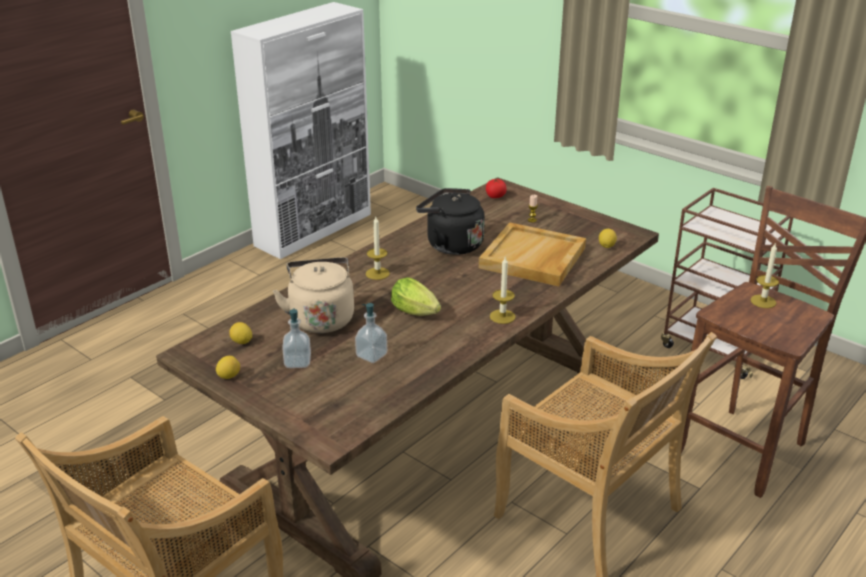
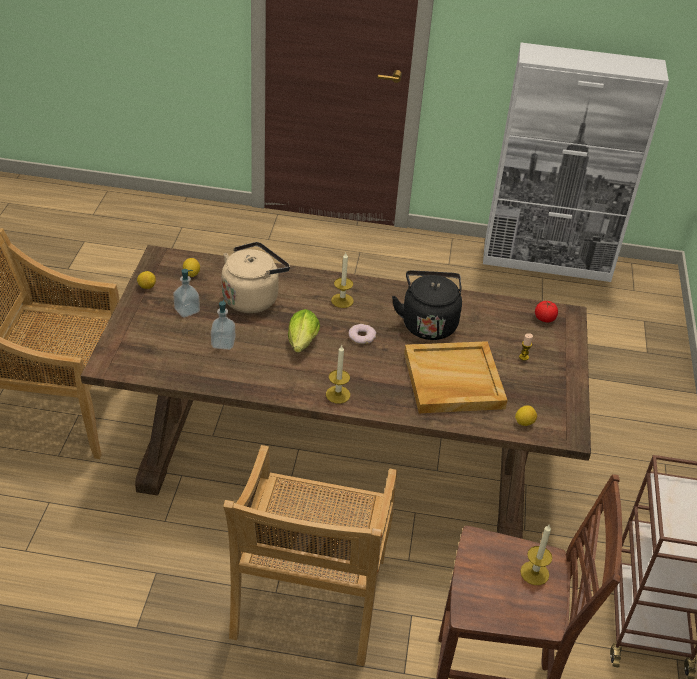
camera: 55 degrees right, 10 degrees up
(436, 280) = (362, 336): none -> donut

